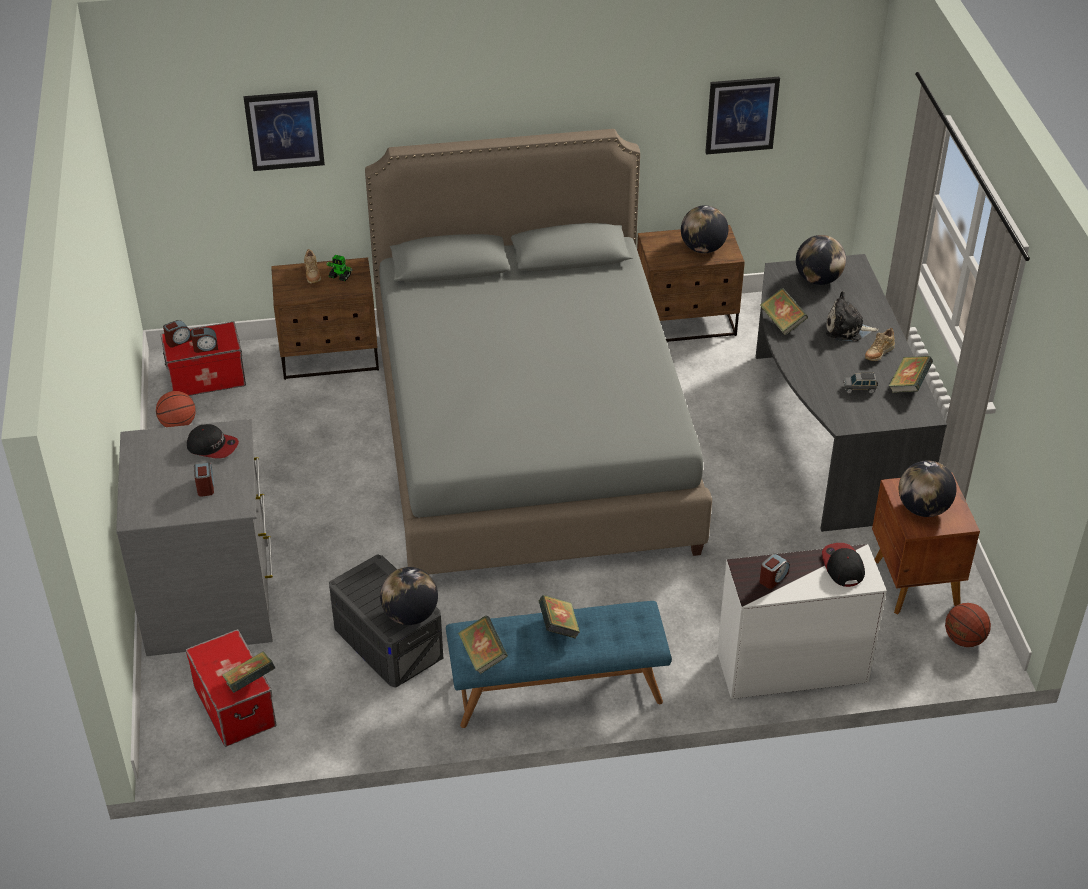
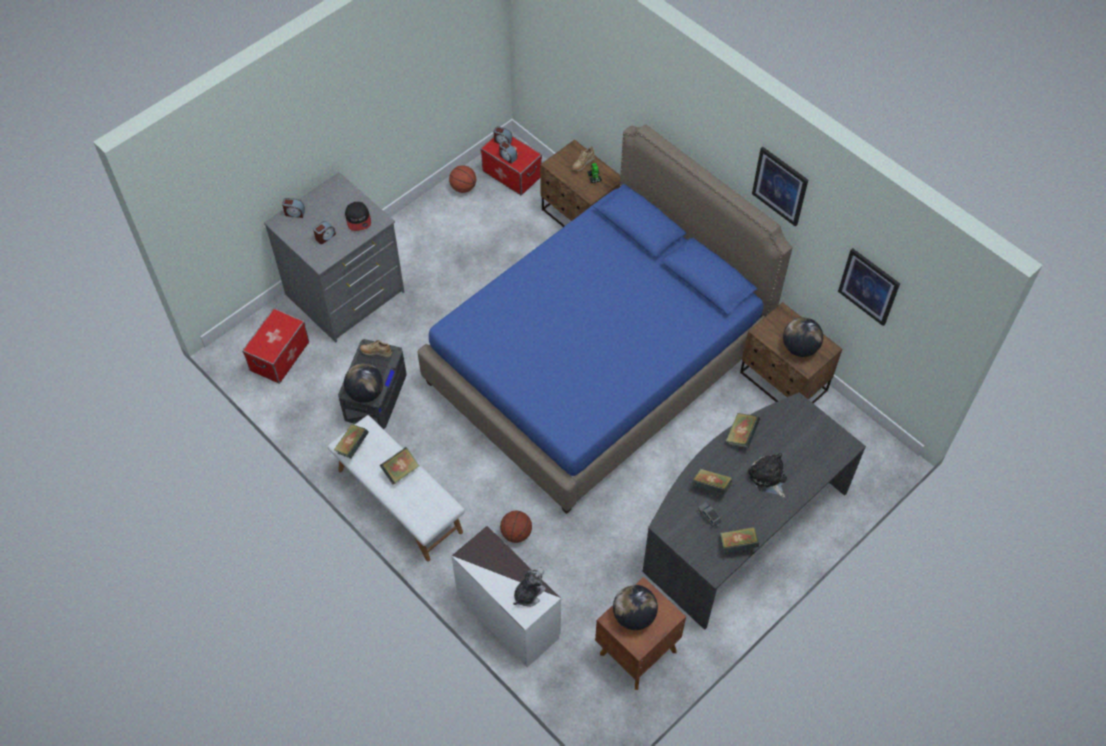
camera: 55 degrees right, 15 degrees up
(250, 682) = (271, 351): book -> book (711, 487)
(284, 130) = (596, 67): picture -> picture (780, 186)
(530, 436) = (597, 362): grey bed -> blue bed
(557, 690) = (399, 501): blue bench -> white bench
(773, 578) = (488, 559): alarm clock -> alarm clock (294, 213)
(818, 279) = (808, 433): globe -> none
(842, 566) = (528, 593): cap -> plush toy
(878, 354) = (756, 510): beige shoe -> beige shoe (376, 352)
(964, 639) = (607, 707): basketball -> basketball (516, 533)

